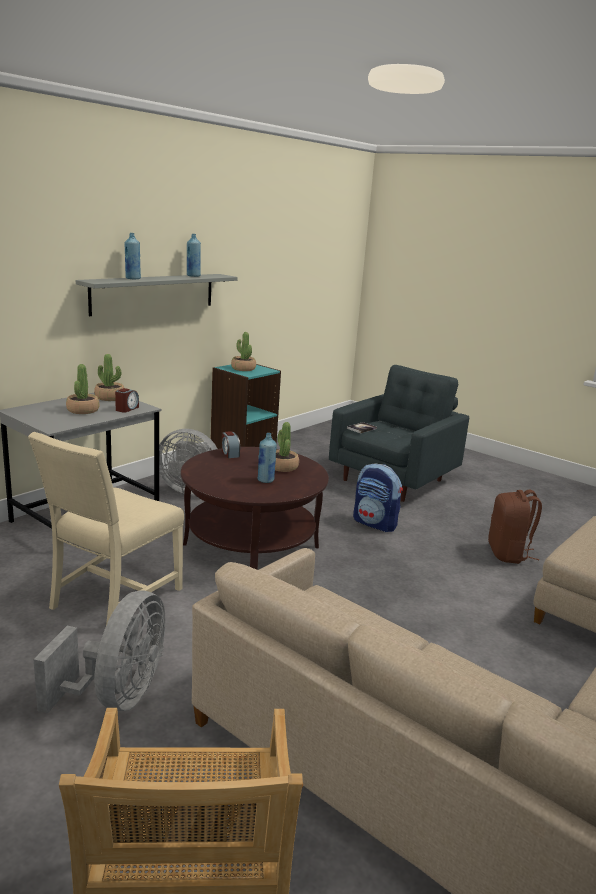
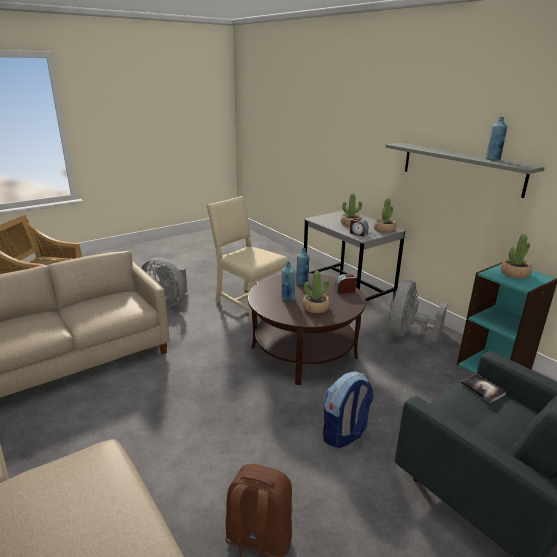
camera: 105 degrees right, 5 degrees up
(132, 278) = (431, 149): blue bottle -> blue bottle (302, 282)

